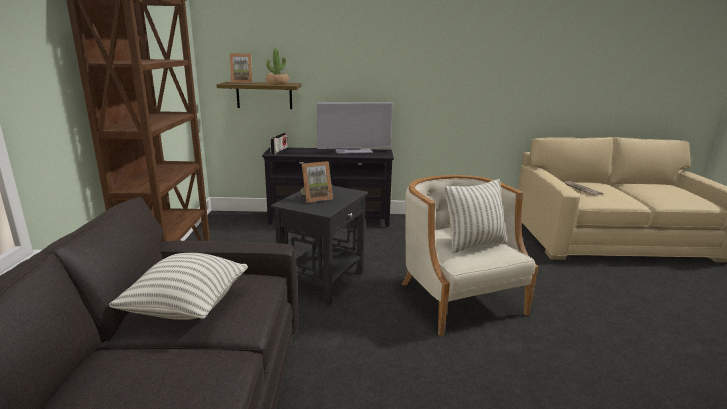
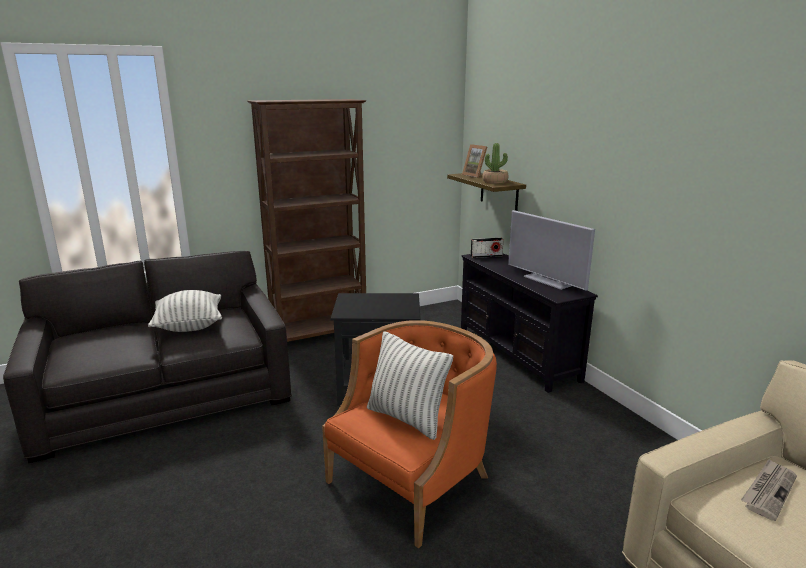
camera: 65 degrees right, 0 degrees up
(316, 198) = (372, 303): picture frame -> none
(457, 297) = (414, 480): beige armchair -> orange armchair

